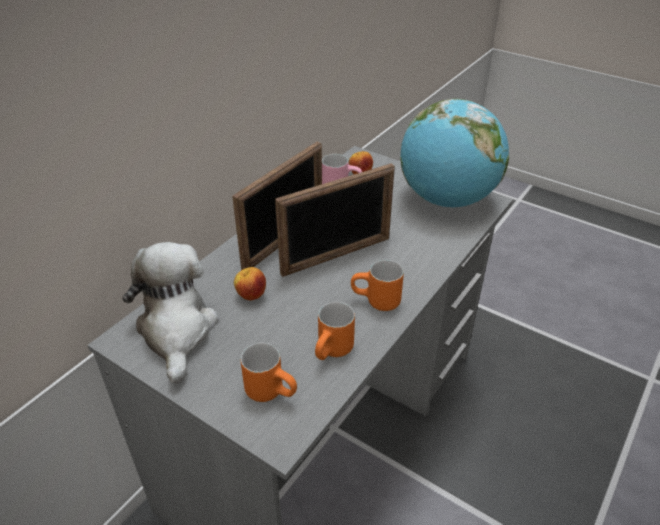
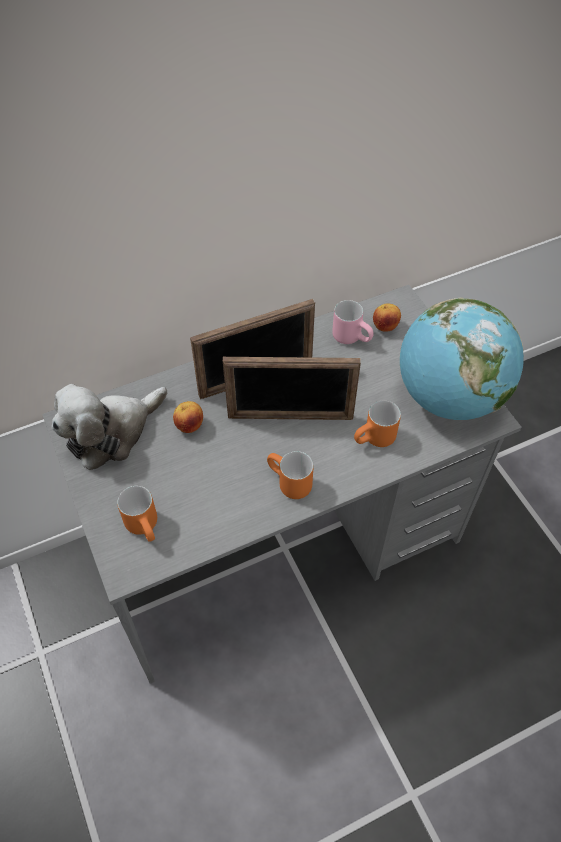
camera: 30 degrees right, 15 degrees up
(177, 330) = (111, 433): plush toy -> plush toy turned 150 degrees counterclockwise
(334, 352) = (217, 516): orange mug -> orange mug (375, 441)

